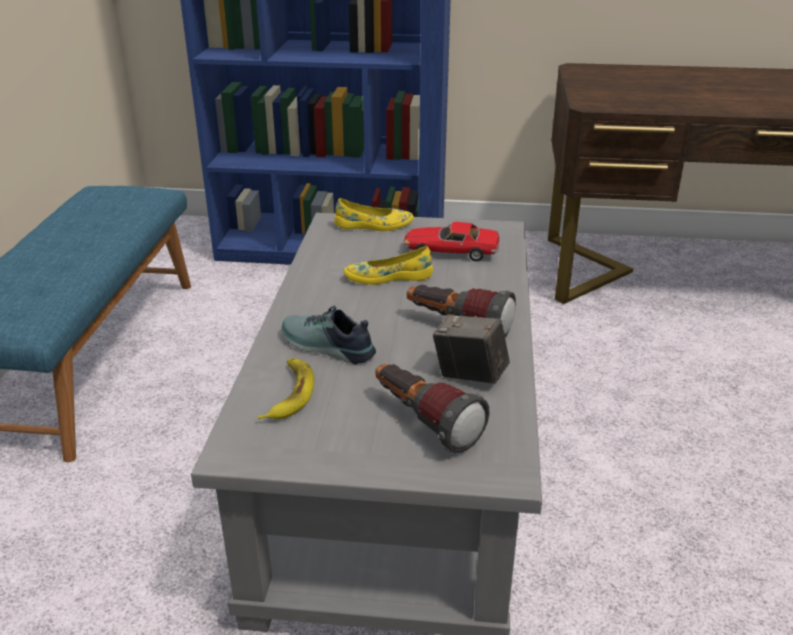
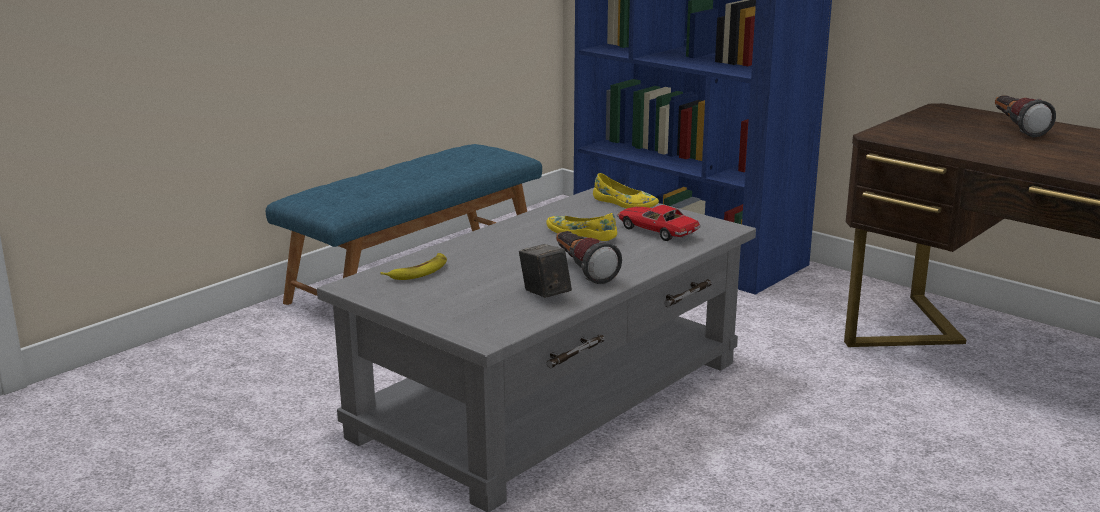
camera: 35 degrees right, 10 degrees down
(326, 347) = (476, 257): shoe -> none
(423, 422) = (476, 305): flashlight -> flashlight (1016, 128)

